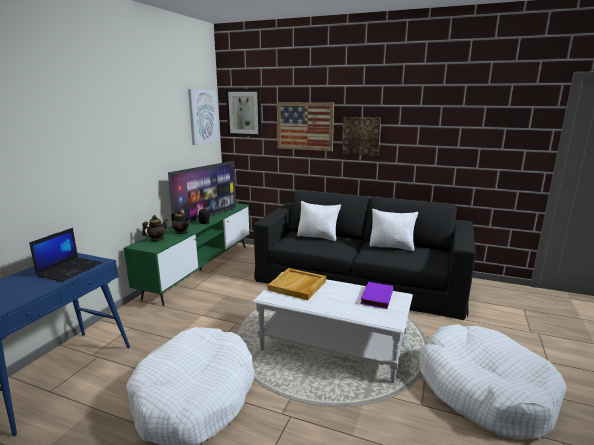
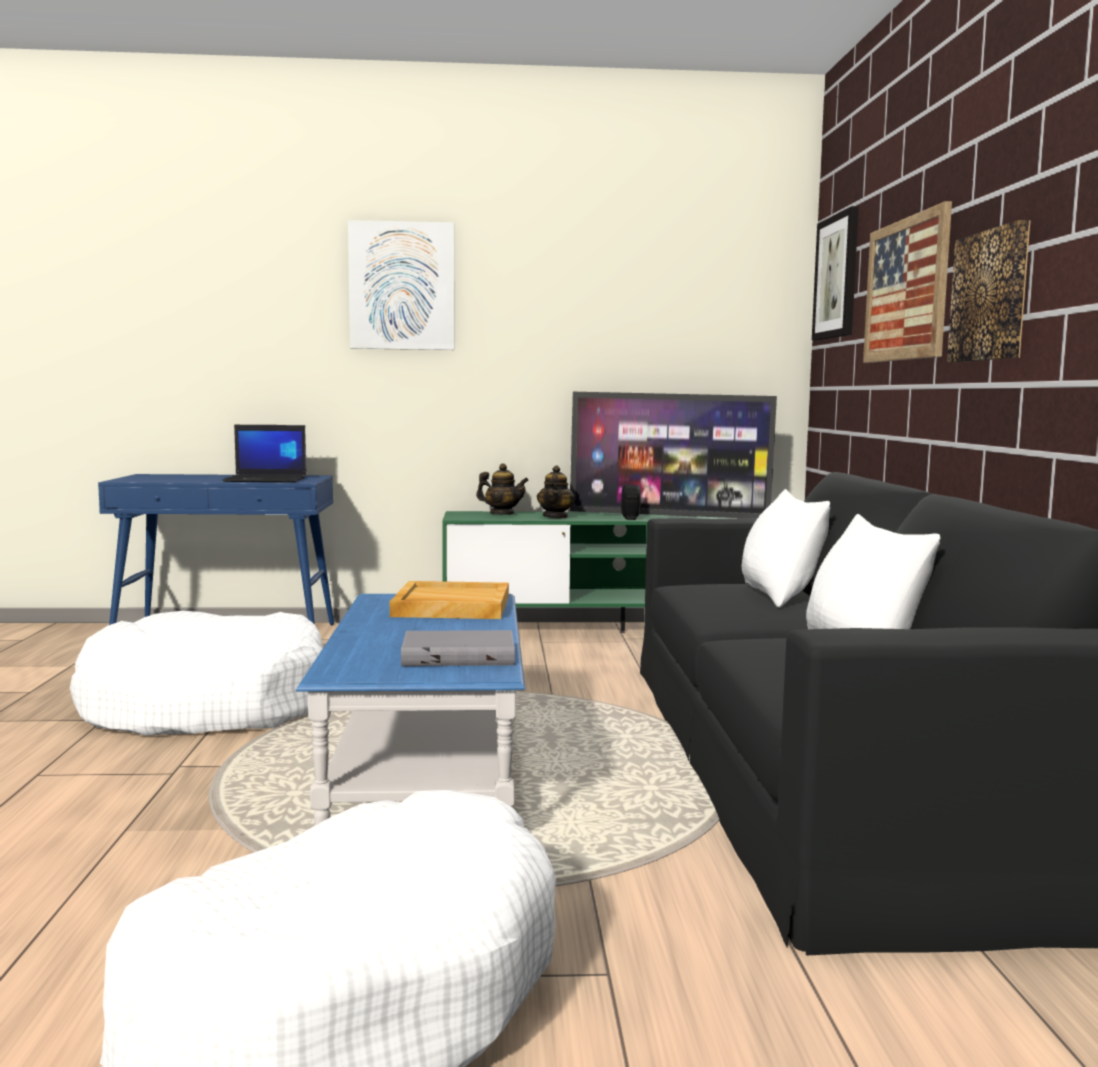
camera: 65 degrees right, 10 degrees down
(203, 116) = (743, 291): picture -> picture (402, 286)
(332, 347) = (427, 775): white coffee table -> blue coffee table
(376, 297) = (459, 655): purple book -> grey book

